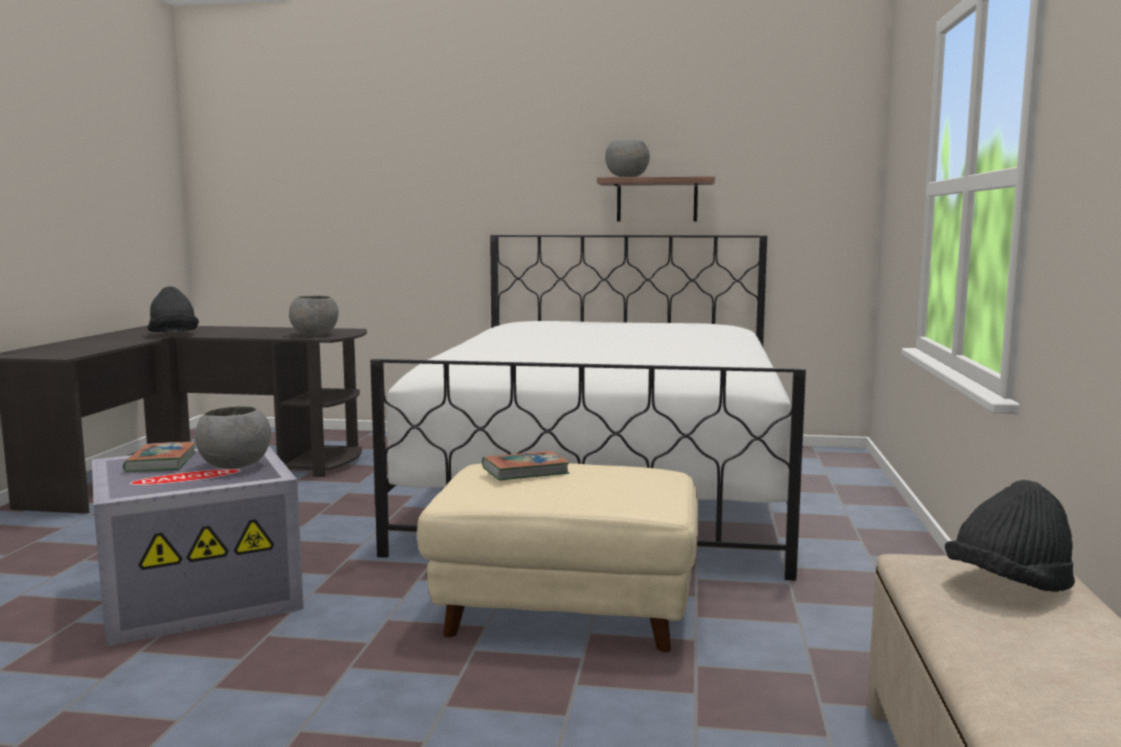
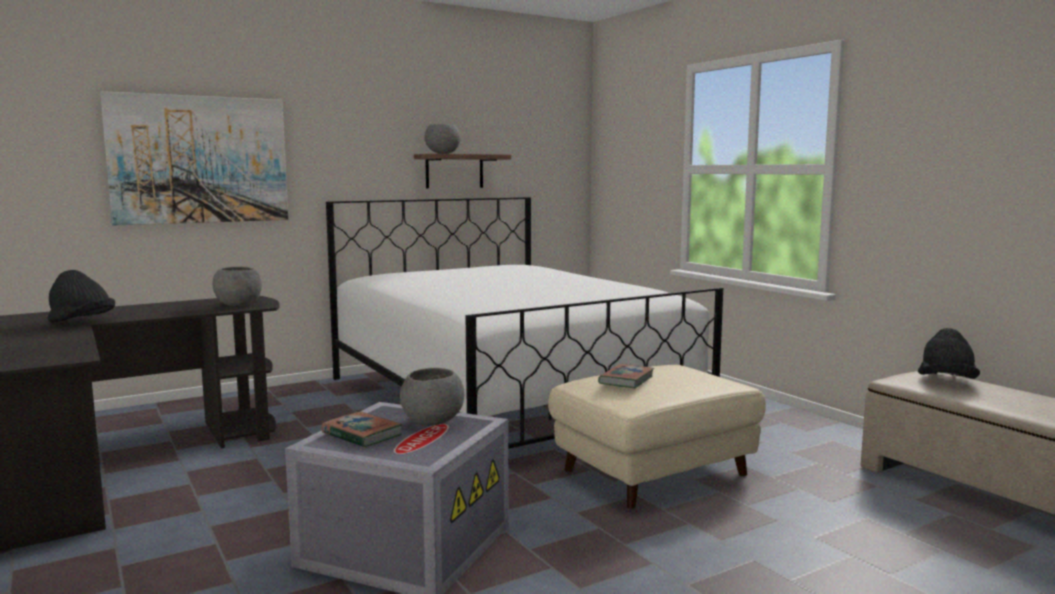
camera: 40 degrees left, 0 degrees up
(368, 189) = (199, 160): none -> picture

